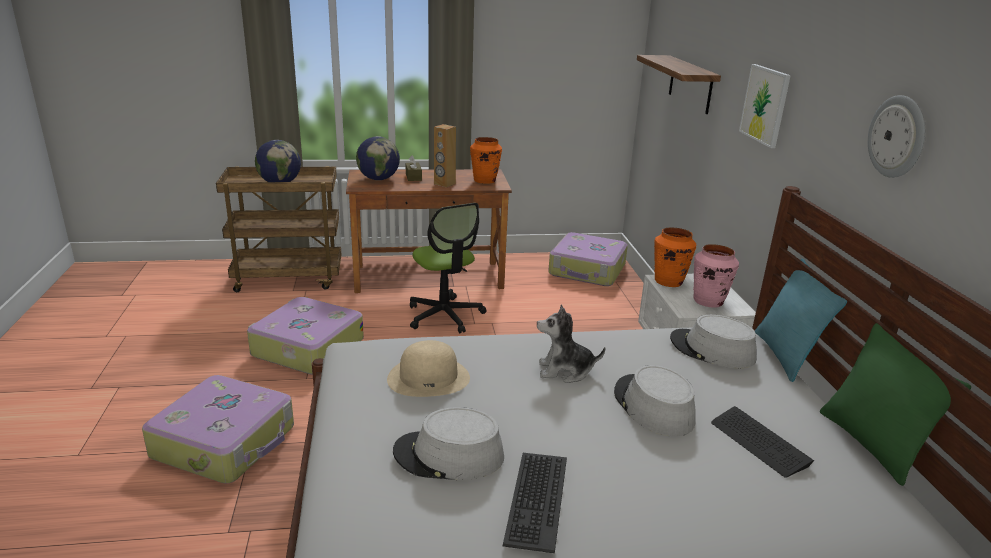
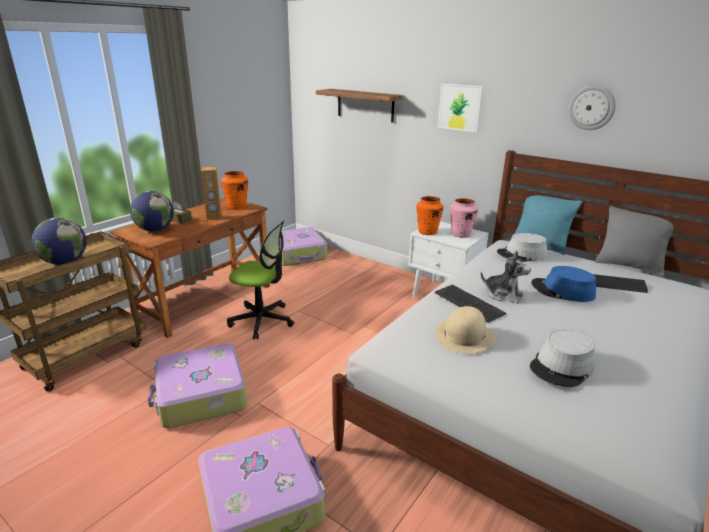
camera: 45 degrees left, 0 degrees up
(535, 500) = (626, 359): keyboard -> keyboard (468, 303)
(565, 371) = (503, 295): plush toy -> plush toy turned 105 degrees counterclockwise
(653, 406) = (562, 291): grey hat -> blue hat
(871, 445) = (628, 266): green pillow -> grey pillow

